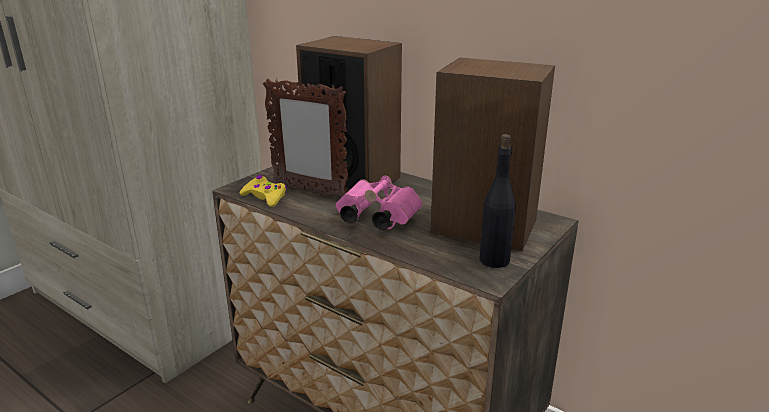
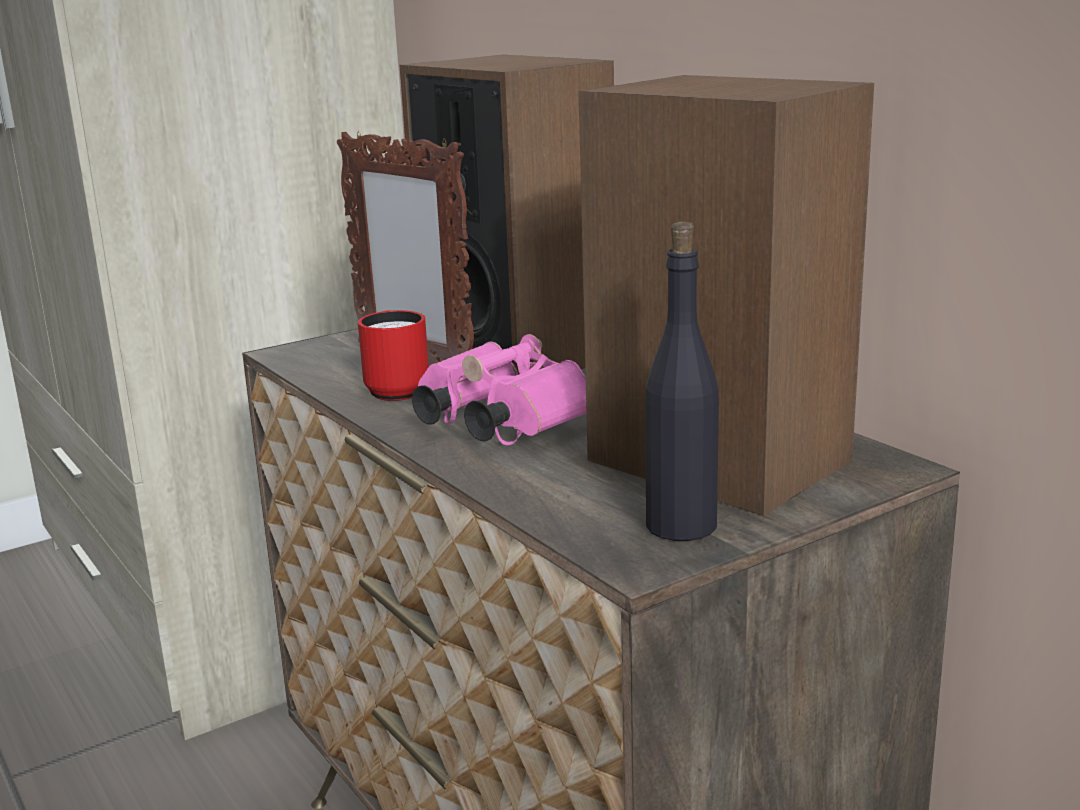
camera: 20 degrees right, 5 degrees down
(265, 197) = (323, 370): yellow game controller -> none
(311, 204) = (396, 388): none -> red mug

